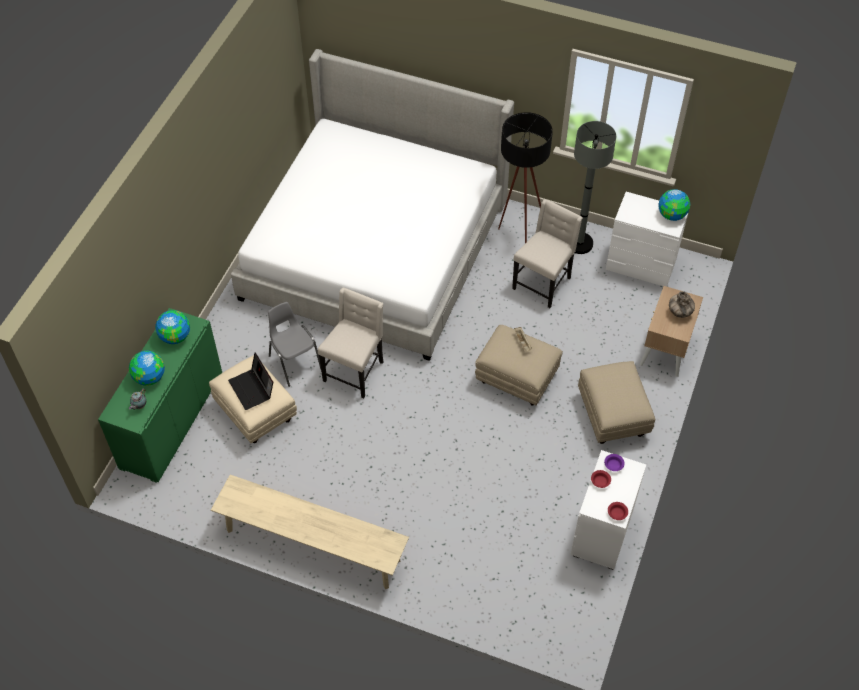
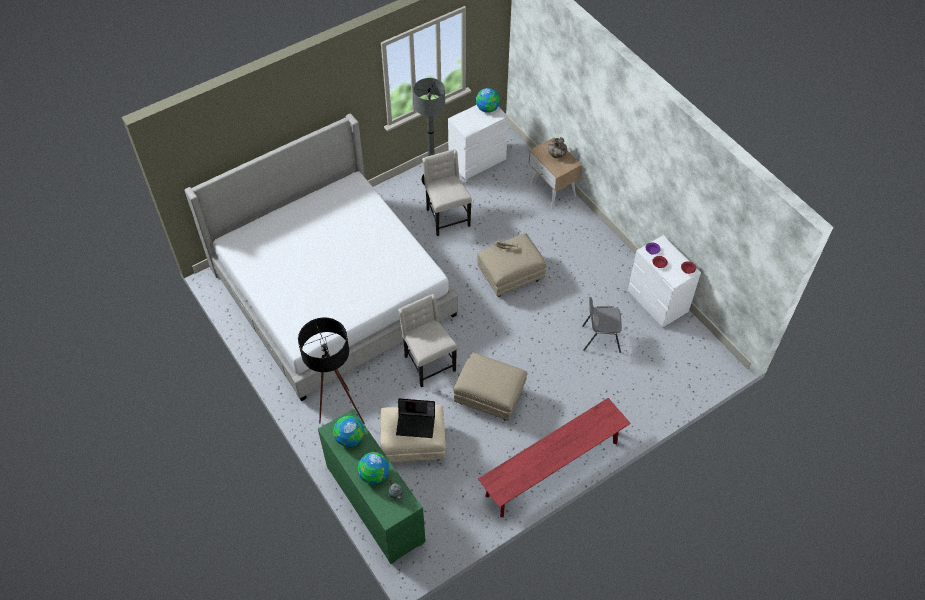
camera: 55 degrees left, 0 degrees up
(294, 362) = (389, 396): grey chair -> grey chair (600, 338)
(312, 545) = (552, 469): beige bench -> red bench
(518, 236) = (396, 207): black floor lamp -> black floor lamp (338, 414)
(613, 416) = (579, 245): beige ottoman -> beige ottoman (490, 397)

